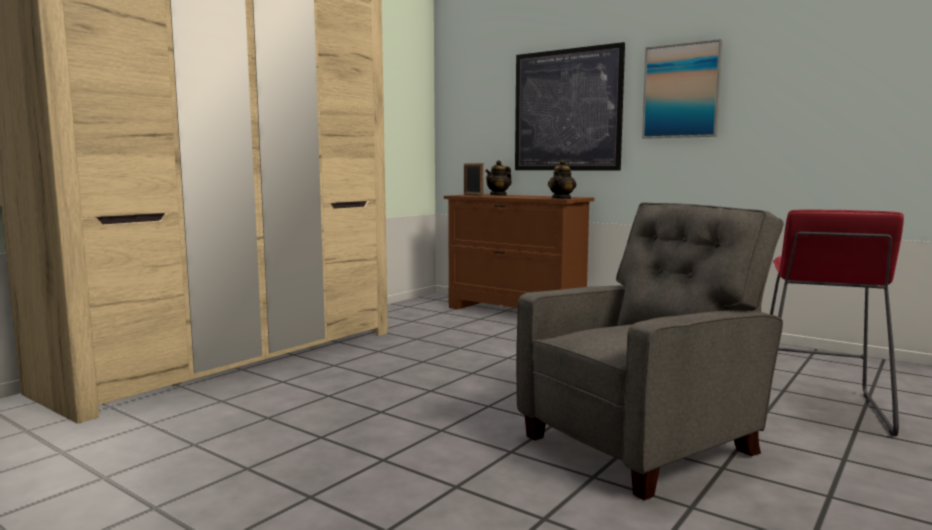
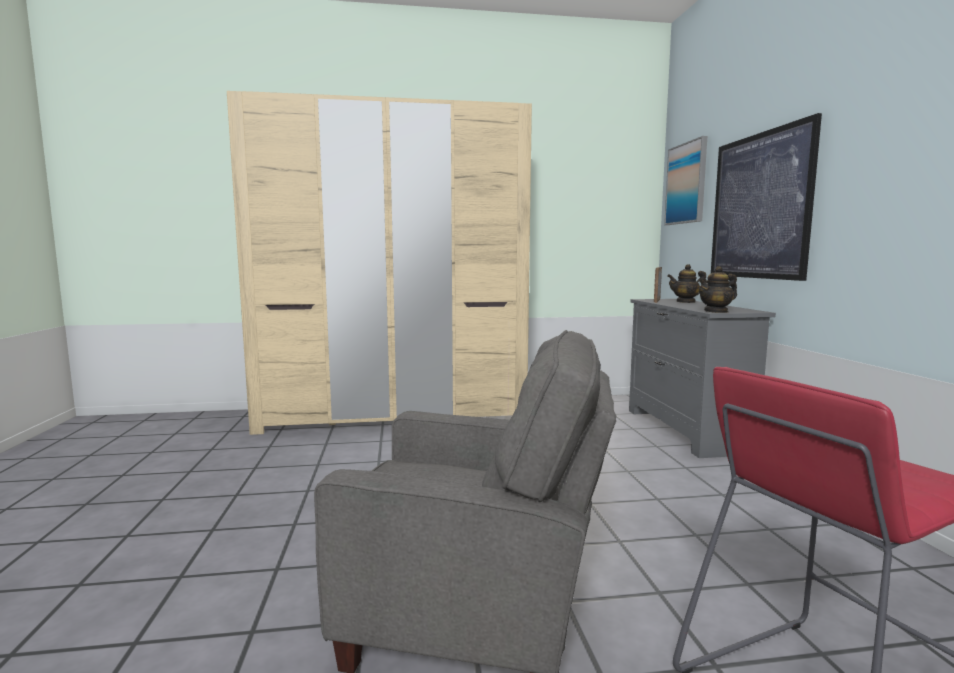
camera: 45 degrees right, 0 degrees up
(516, 312) = (685, 430): brown dresser -> grey dresser
(681, 91) = (884, 170): picture -> picture (686, 183)

